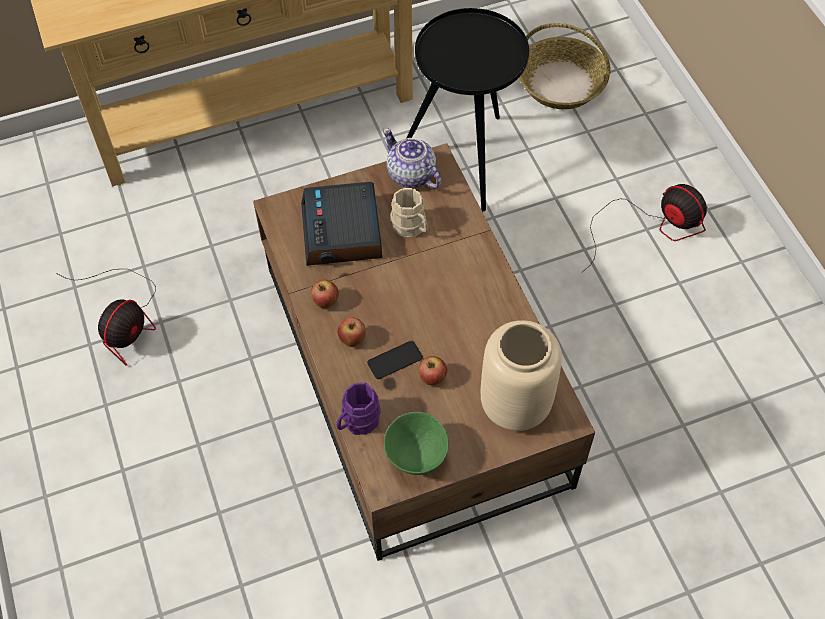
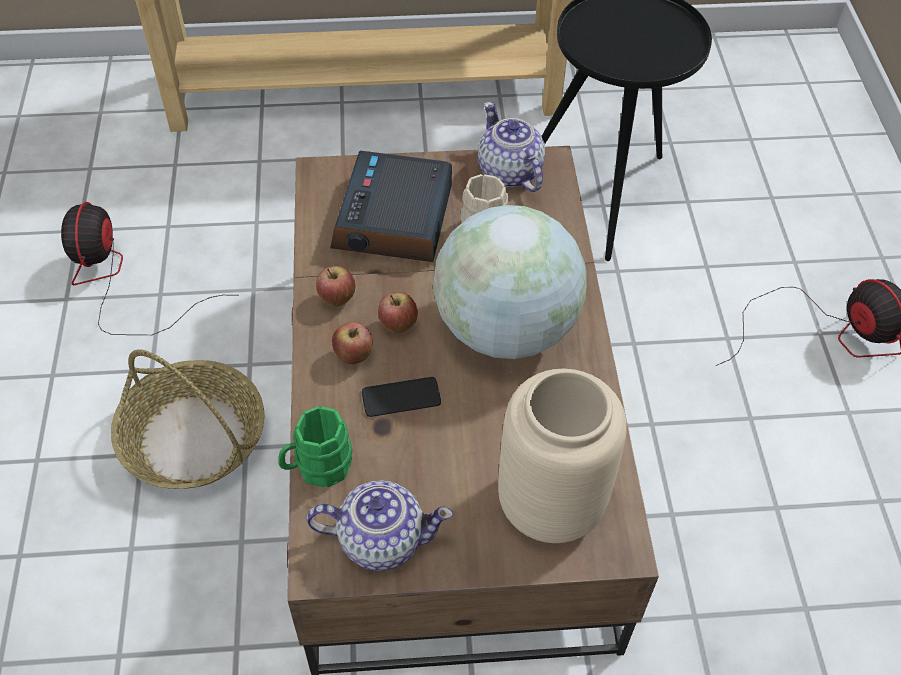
camera: 15 degrees right, 5 degrees down
(124, 320) = (118, 282): fan -> fan turned 135 degrees clockwise
(357, 422) = (317, 467): purple mug -> green mug
(415, 457) = (380, 539): green bowl -> teapot
(432, 379) = (444, 436): apple -> apple (398, 326)
(447, 294) = (505, 329): none -> globe
(562, 83) = (753, 136): basket -> basket (194, 438)

